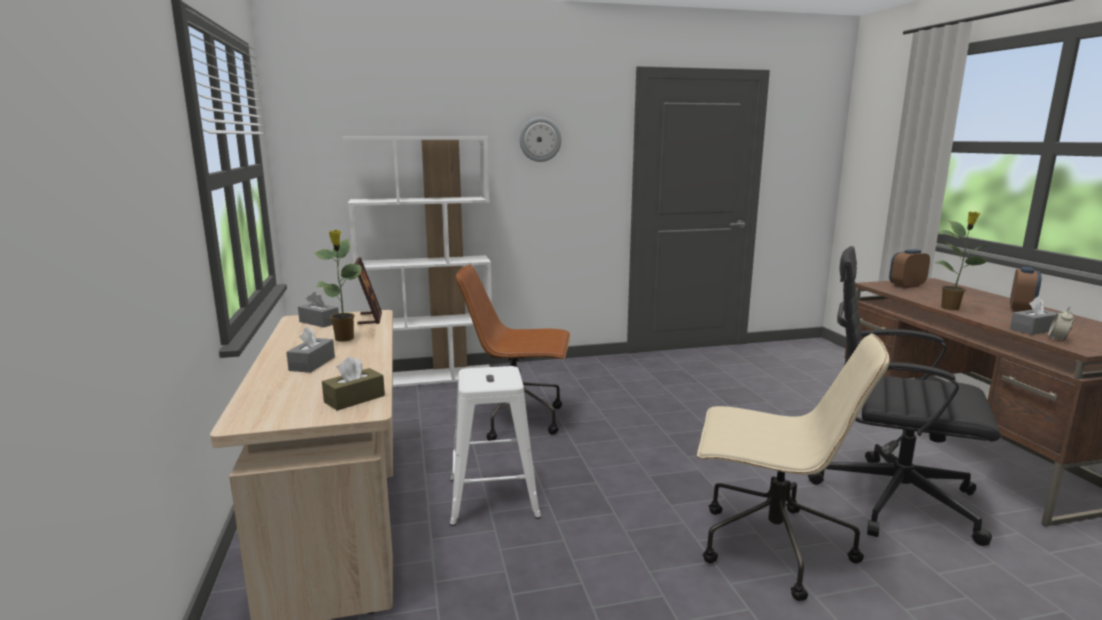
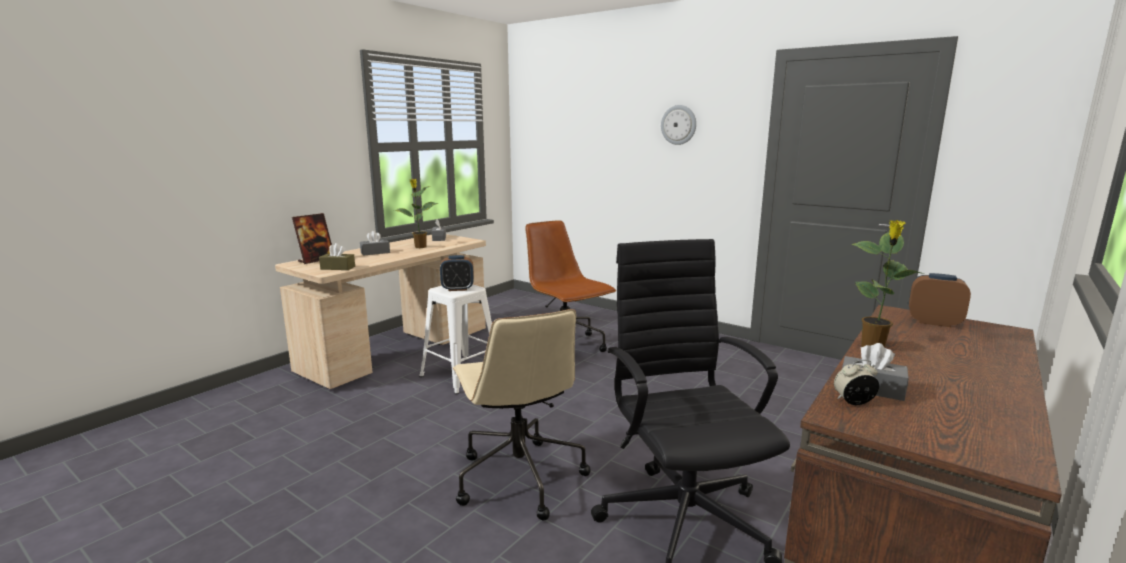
camera: 50 degrees right, 0 degrees up
(370, 318) = (461, 242): picture frame -> picture frame (316, 260)
(429, 377) = (576, 308): white bookcase -> none
(1021, 309) = (975, 379): alarm clock -> alarm clock (457, 289)

